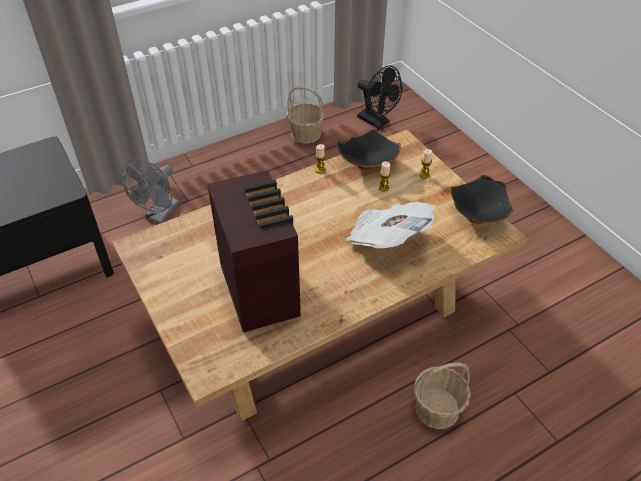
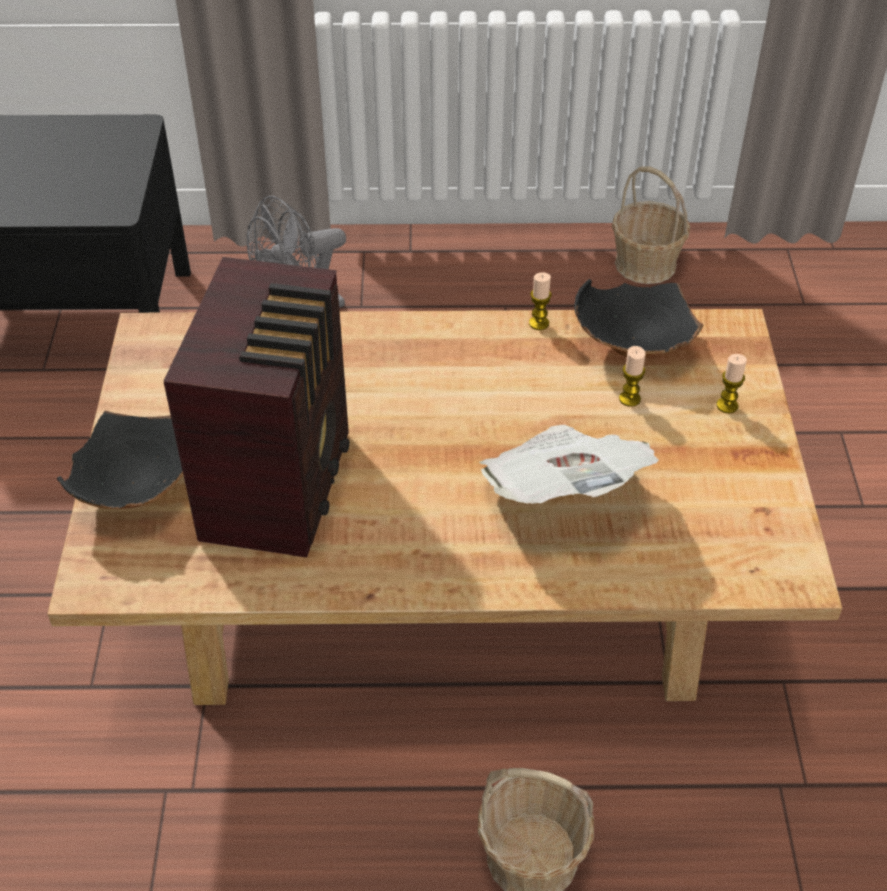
camera: 30 degrees right, 0 degrees up
(377, 122) = (799, 289): black fan -> none
(480, 215) = (777, 524): black bowl -> black bowl (138, 489)

